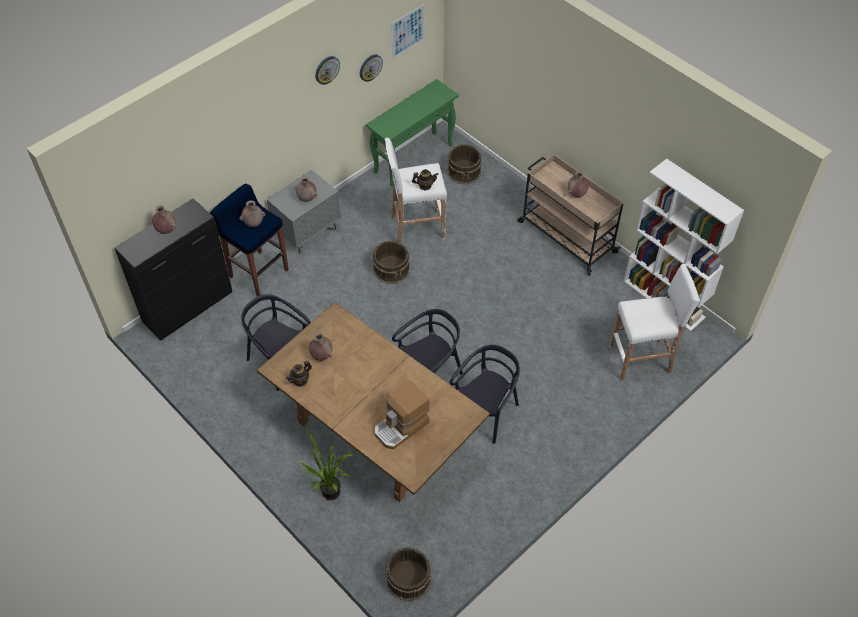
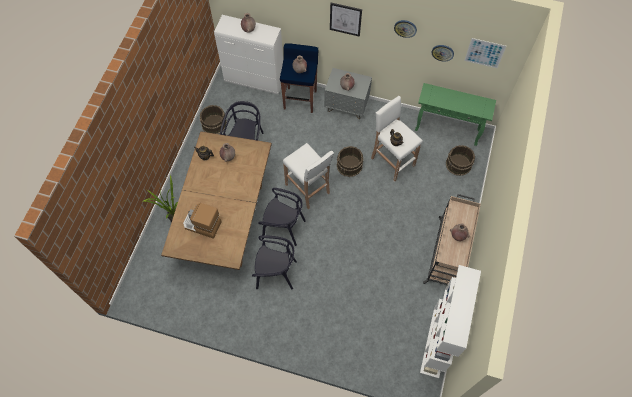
camera: 60 degrees right, 10 degrees up
(188, 307) = (255, 81): black cabinet -> white cabinet
(262, 115) = (345, 19): none -> picture
(408, 579) = (142, 287): brown bucket -> brown bucket (214, 124)
(641, 359) = (374, 350): white stool -> white stool (308, 189)

